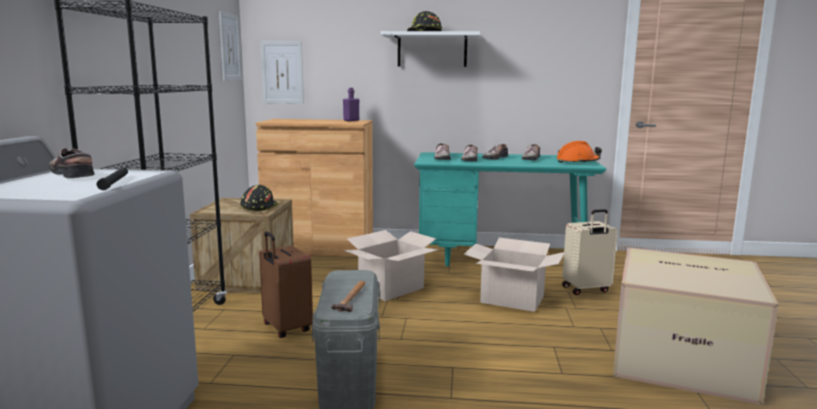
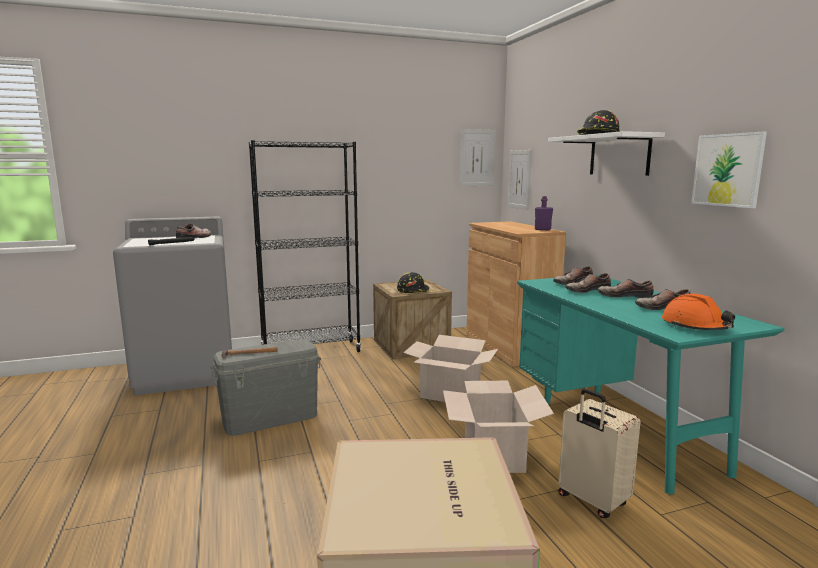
camera: 65 degrees right, 0 degrees up
(285, 328) = (336, 379): brown suitcase -> none
(535, 62) = (727, 170): none -> picture

